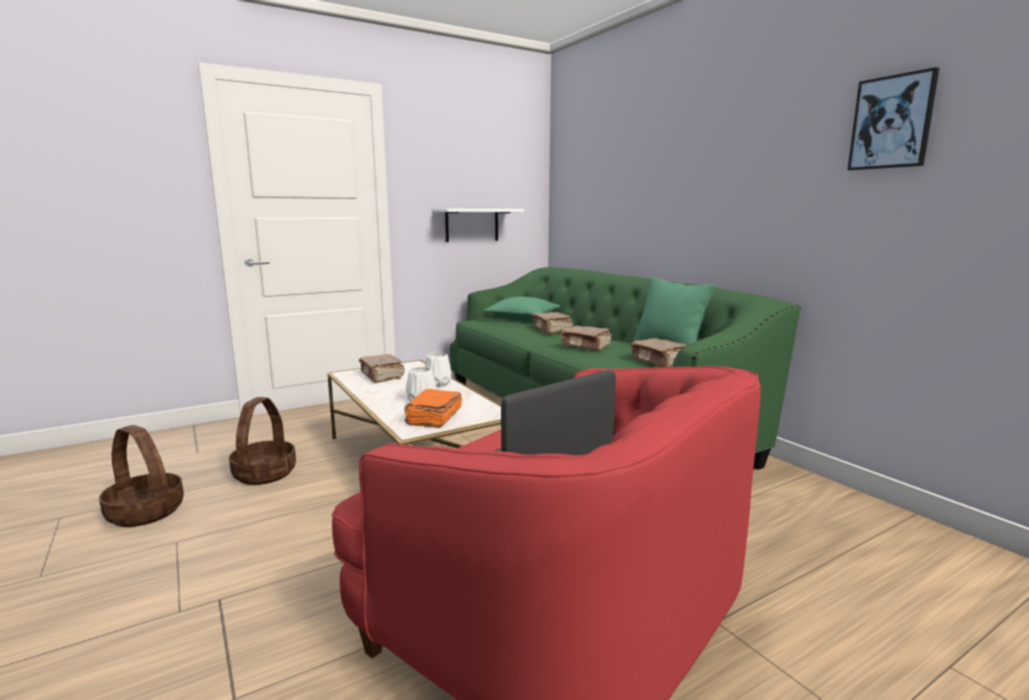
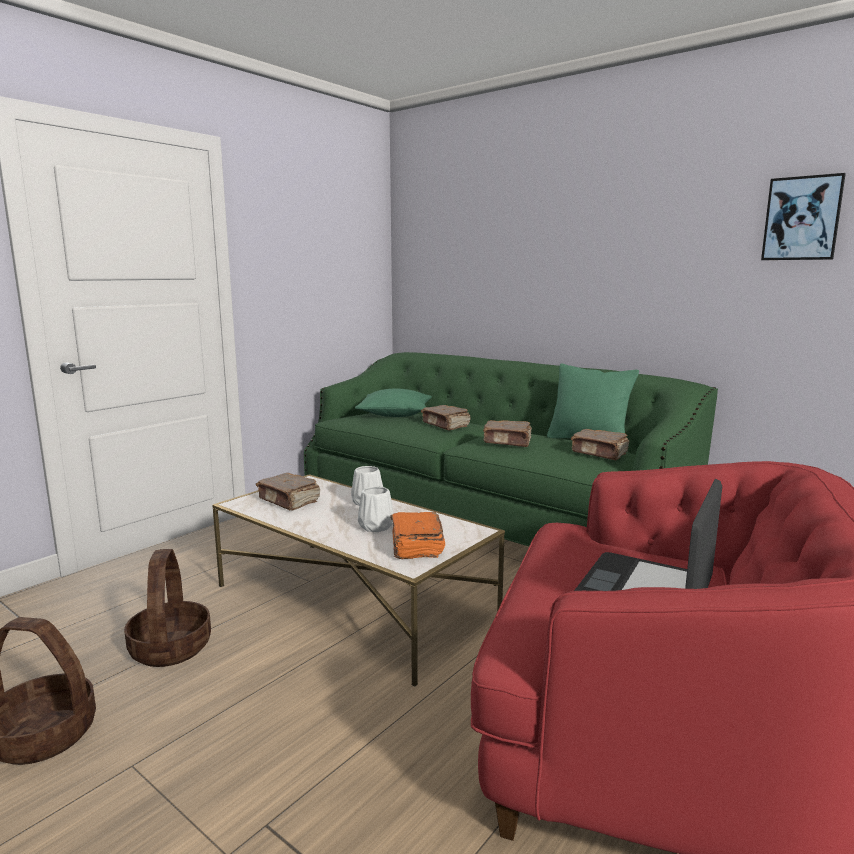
camera: 20 degrees left, 0 degrees up
(472, 225) = (319, 307): white shelf -> none

